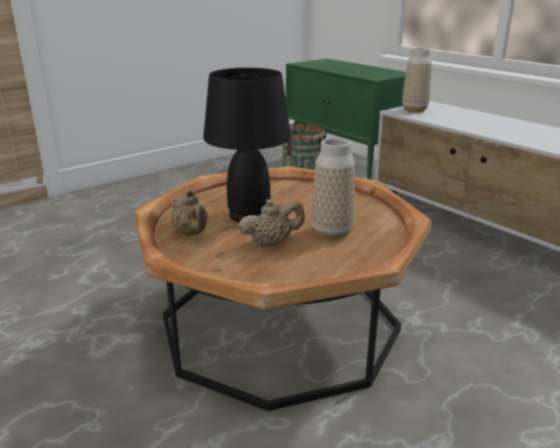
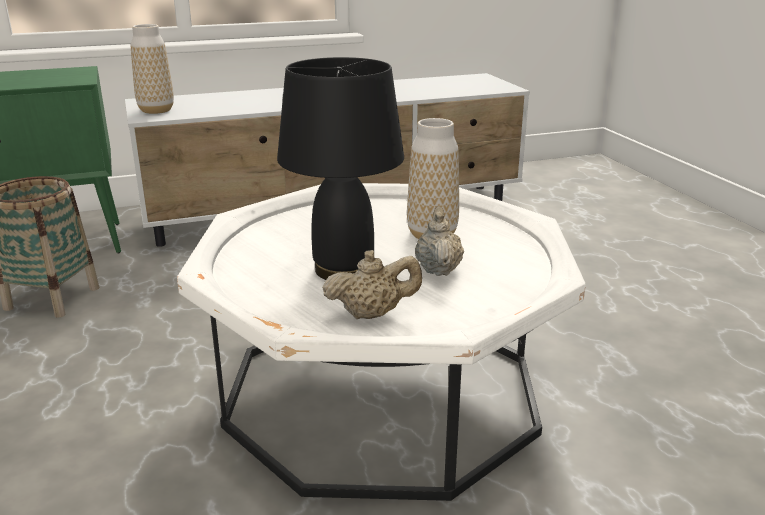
camera: 70 degrees left, 0 degrees up
(280, 324) = (382, 392): brown coffee table -> white coffee table

